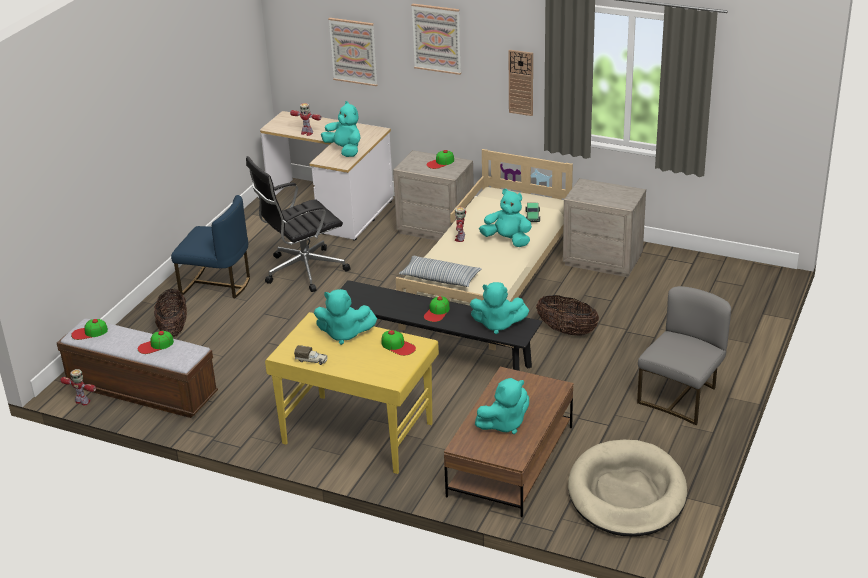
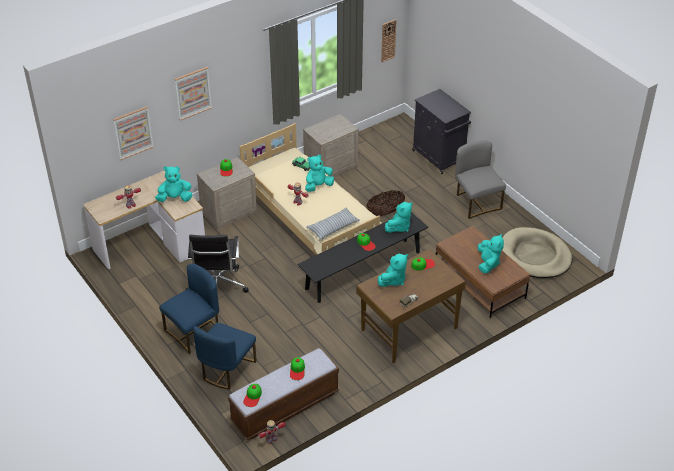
camera: 60 degrees left, 10 degrees up
(173, 328) = (226, 369): basket -> blue chair
(357, 432) = (408, 329): yellow desk -> brown desk
(521, 82) = (250, 92): wall clock -> wall clock (388, 40)
(737, 331) = (439, 157): none -> black cabinet

